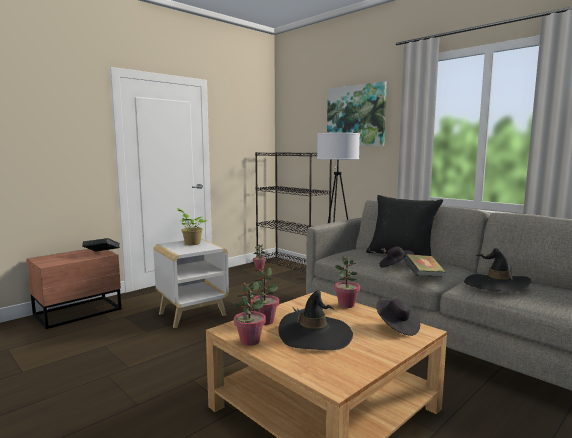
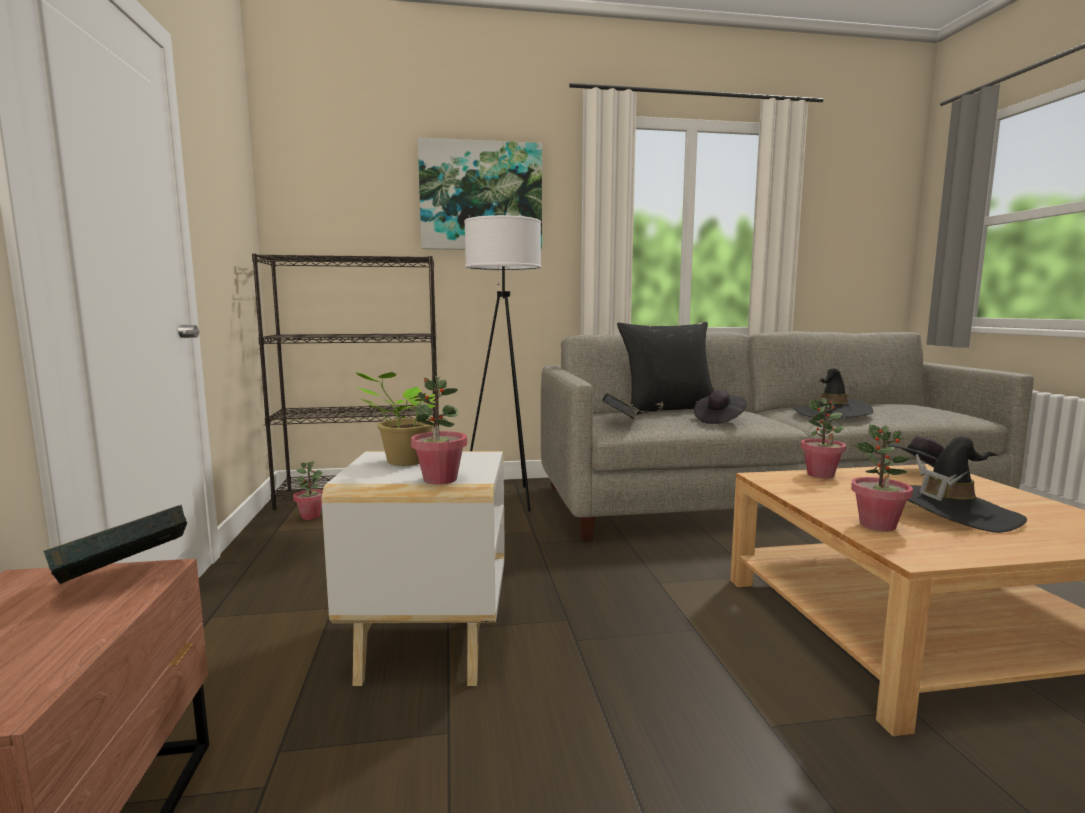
camera: 55 degrees left, 0 degrees up
(249, 341) = (978, 551): potted plant -> potted plant (440, 480)
(423, 277) = (771, 423): book -> book (621, 422)

